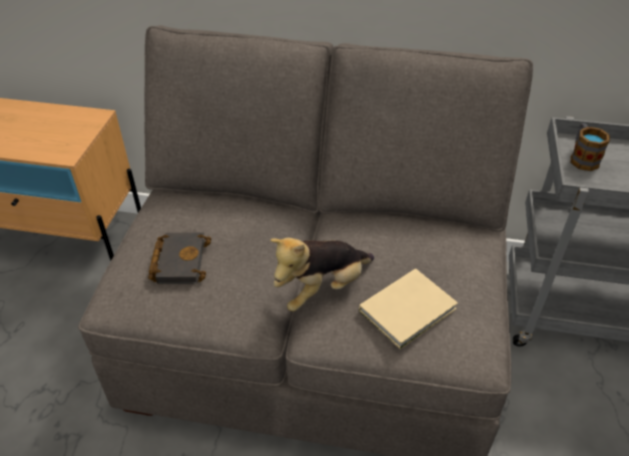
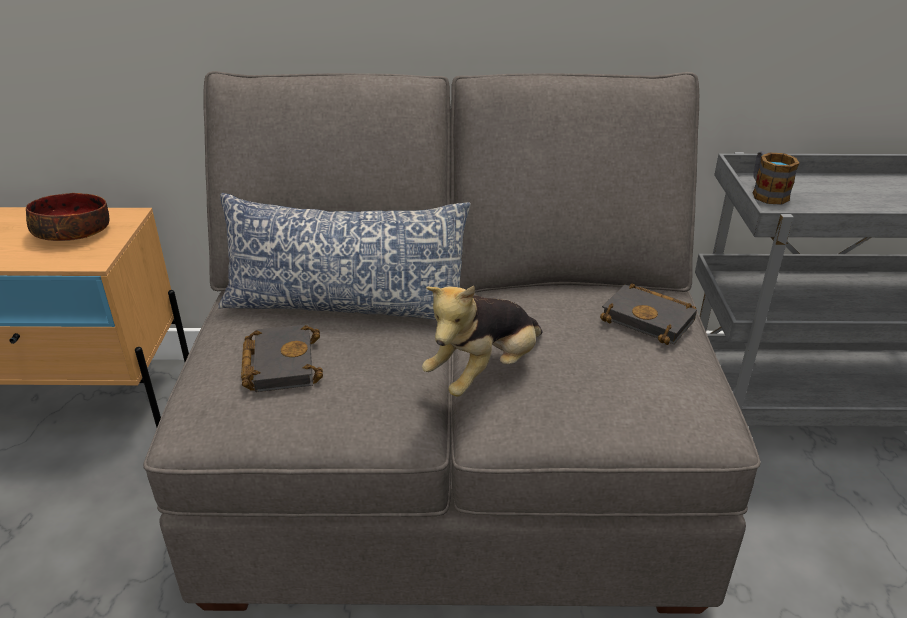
camera: 10 degrees left, 10 degrees down
(57, 127) = (73, 231): none -> bowl
(237, 215) = (346, 305): none -> pillow
(410, 309) = (607, 382): beige book -> none
(461, 257) = (651, 319): none -> black book

